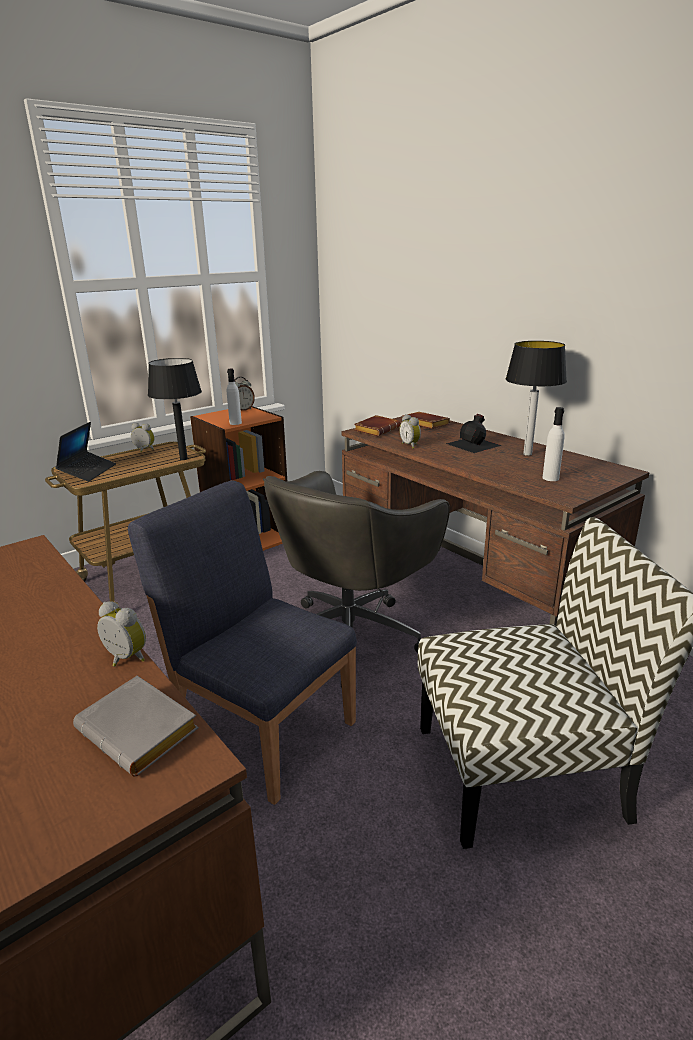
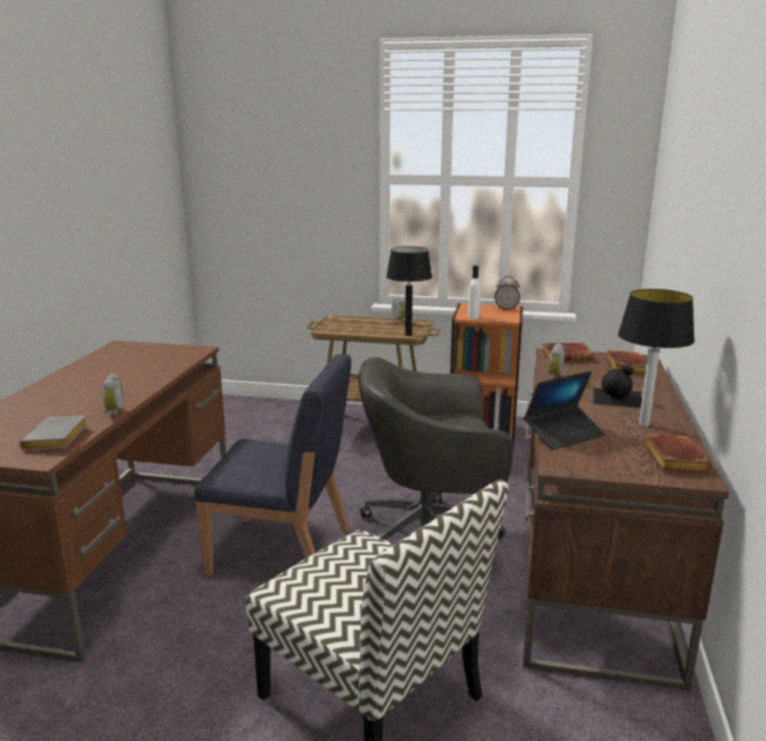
camera: 50 degrees right, 5 degrees down
(88, 472) = (340, 324): laptop -> laptop (564, 434)
(262, 728) = (282, 552): blue chair -> blue chair turned 105 degrees clockwise
(550, 478) = (596, 449): white bottle -> none
(589, 466) = (672, 458): none -> brown book

